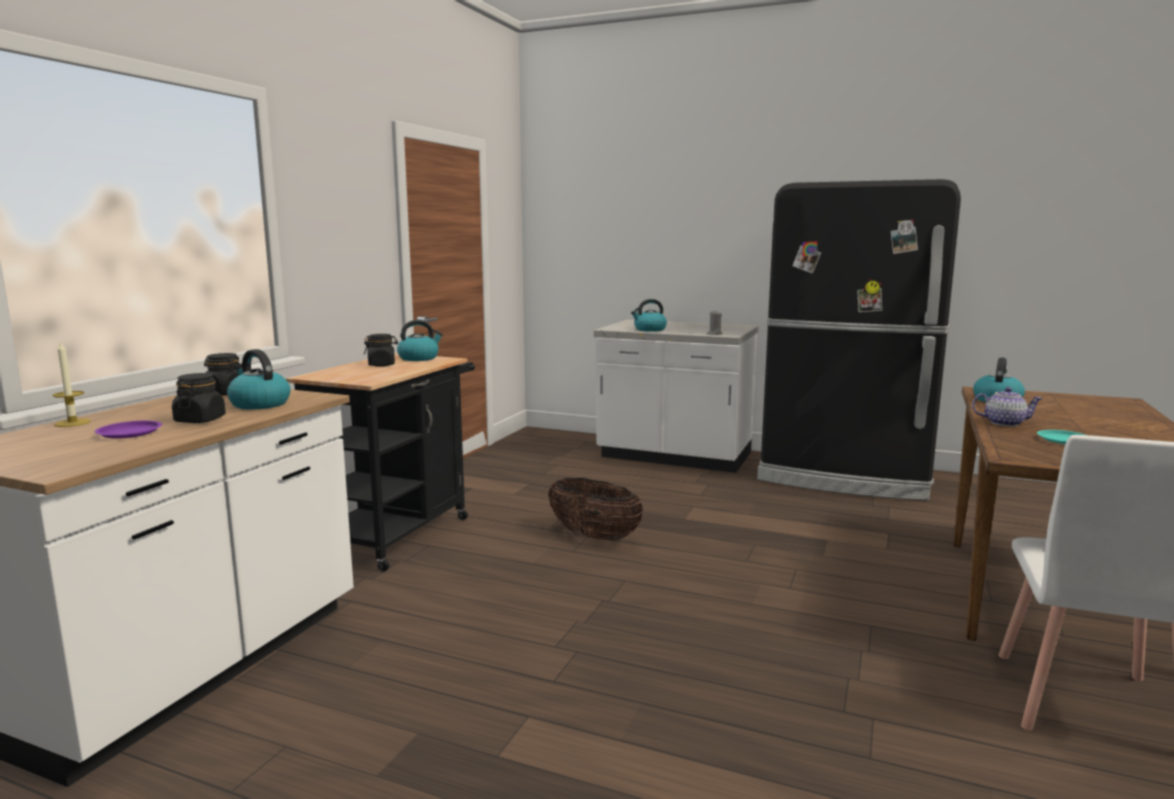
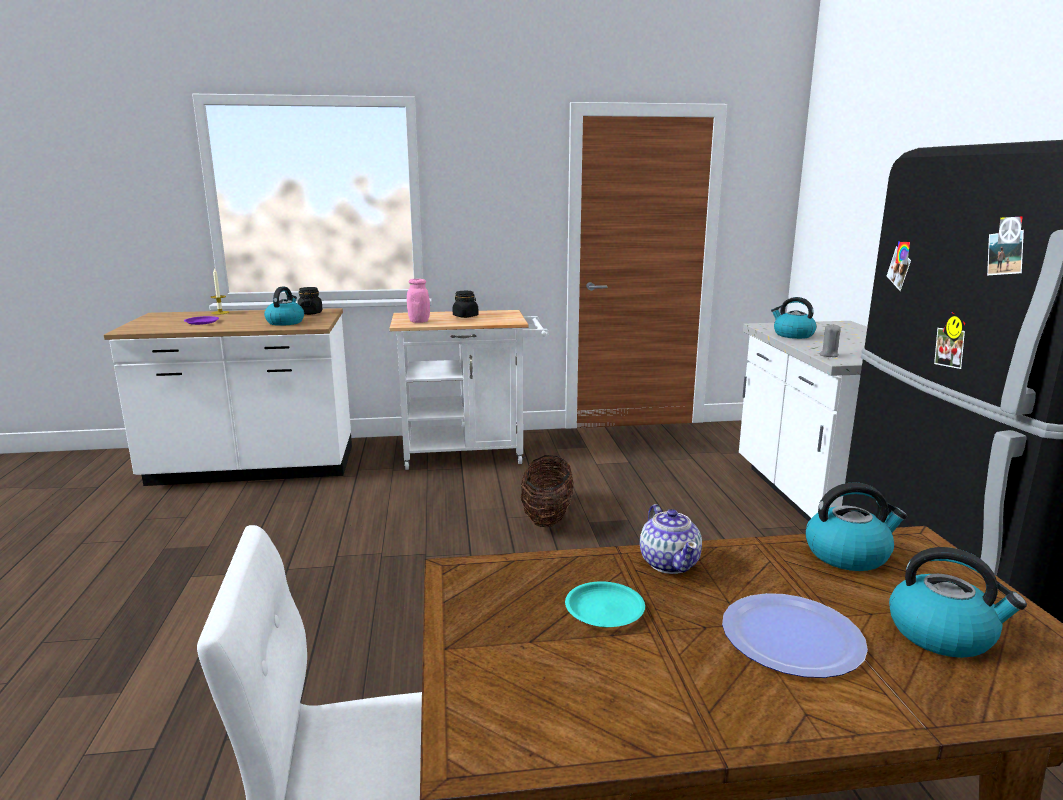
camera: 60 degrees right, 5 degrees up
(200, 420) = (238, 323): black jar -> none
(367, 376) = (419, 321): none -> pink jar
(399, 532) = (471, 453): black cart -> white cart
(419, 358) = (505, 317): kettle -> kettle (942, 634)
(1089, 421) = (791, 637): none -> plate

